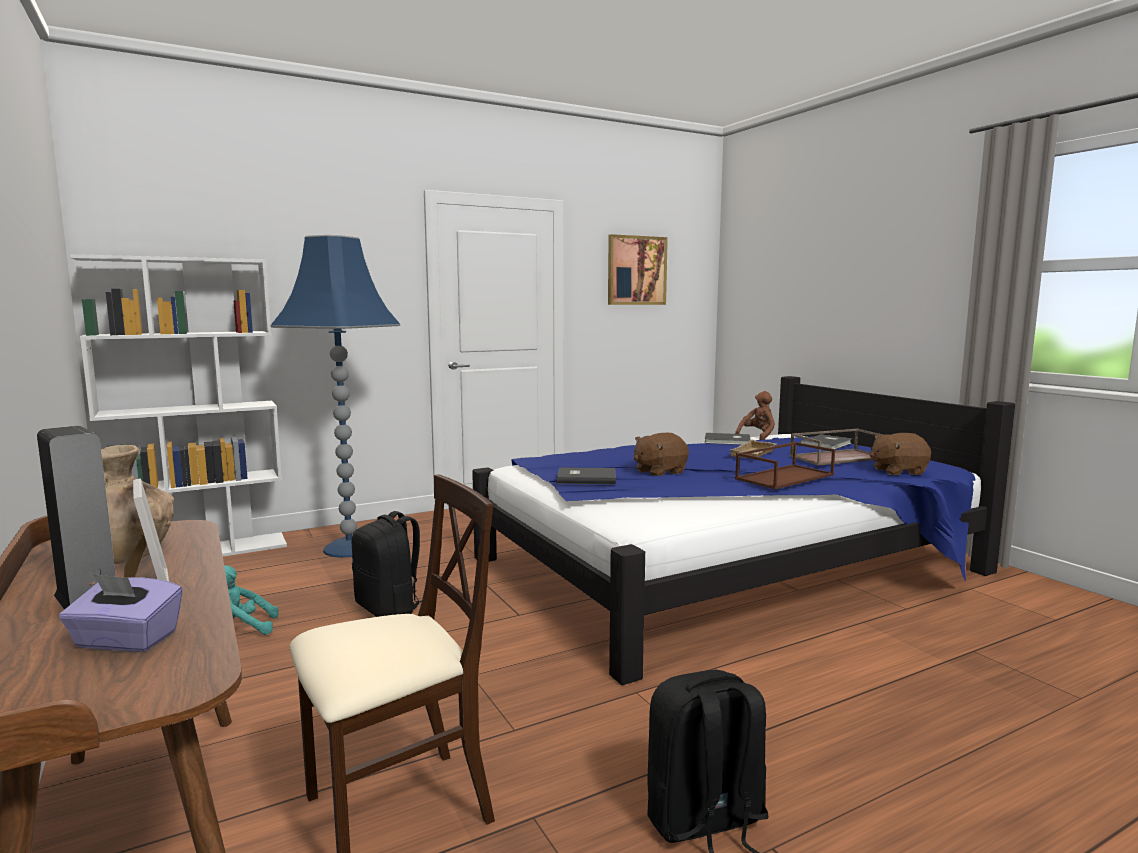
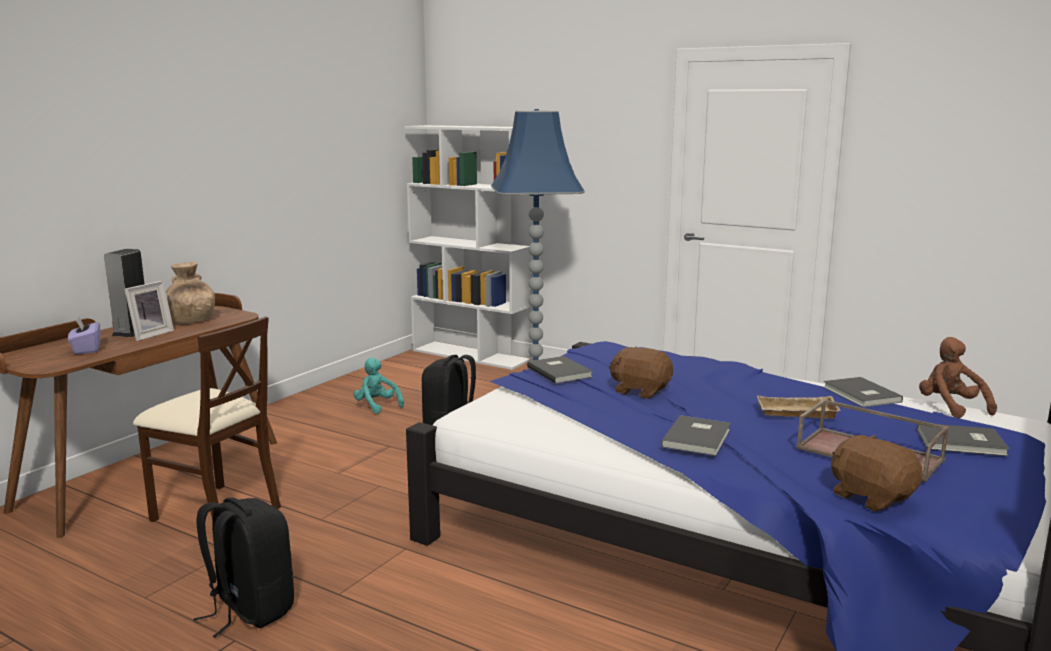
camera: 60 degrees right, 5 degrees up
(636, 270) = (967, 134): picture -> none
(757, 437) = (950, 407): brown plush toy -> brown plush toy turned 120 degrees counterclockwise
(784, 476) = (698, 438): brown tray -> grey book

